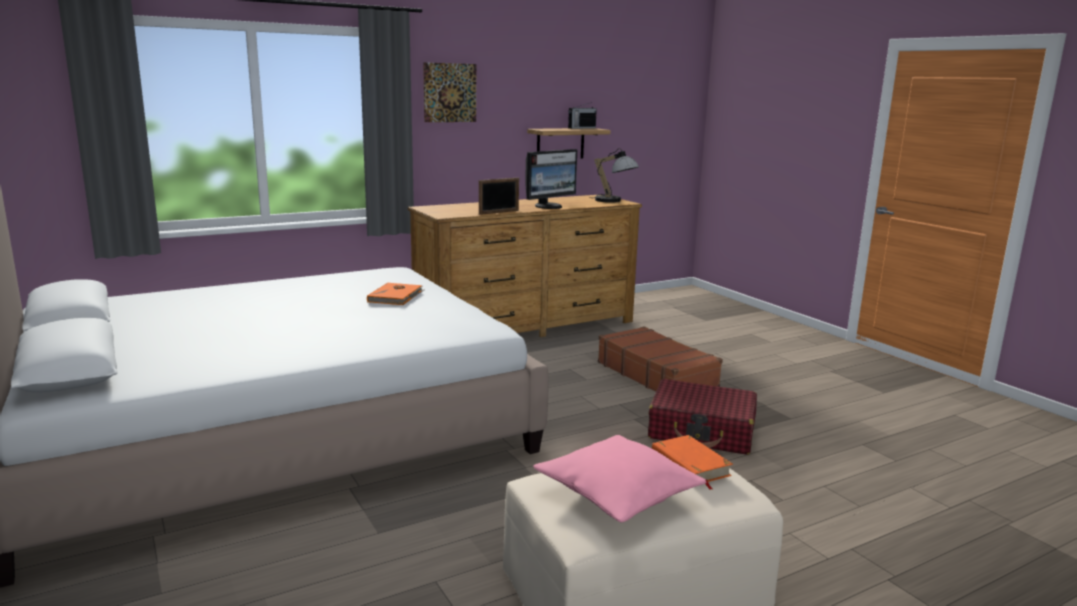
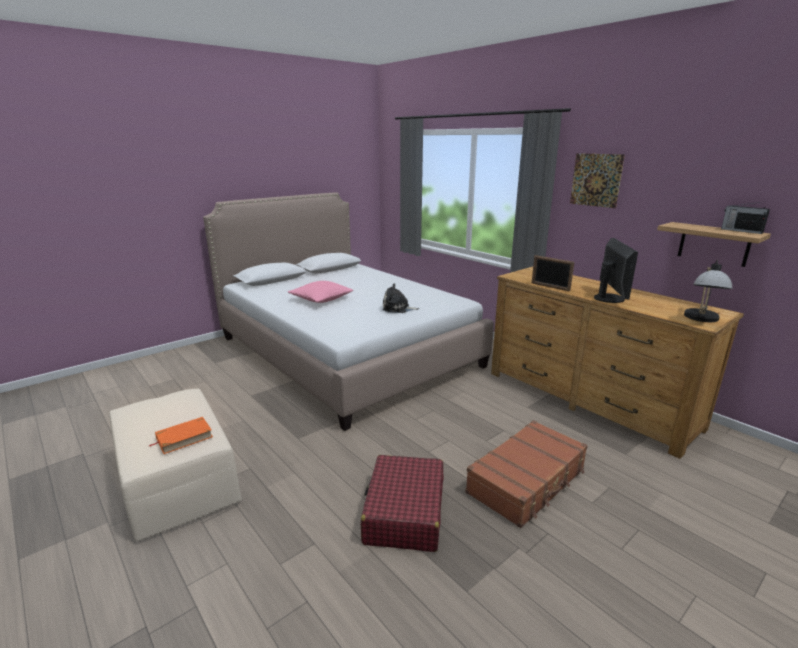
camera: 80 degrees right, 5 degrees up
(396, 296) = (397, 308): orange book -> plush toy
(549, 206) = (610, 298): monitor -> monitor turned 120 degrees counterclockwise
(617, 494) = (157, 414): pink pillow -> pink pillow (321, 299)

